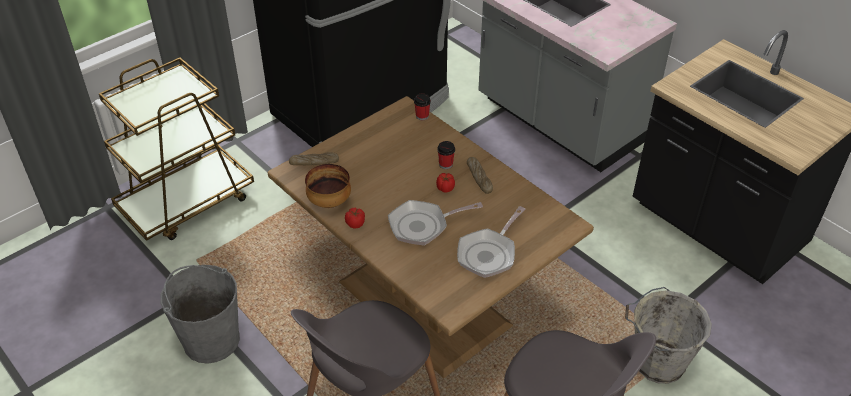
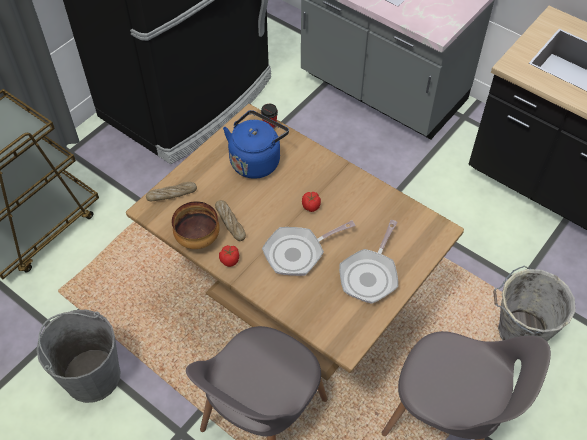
camera: 10 degrees left, 10 degrees up
(402, 144) = (256, 160): none -> blue kettle
(445, 164) = (305, 178): cup -> none
(479, 178) = (342, 189): bread -> bread (230, 223)

